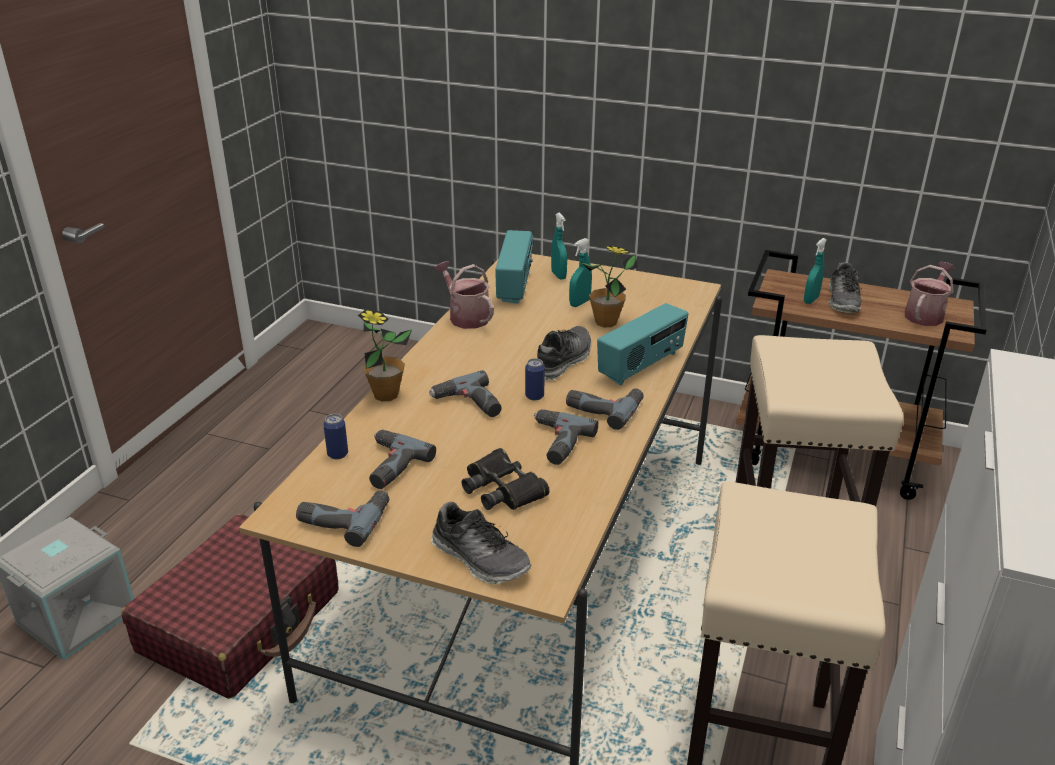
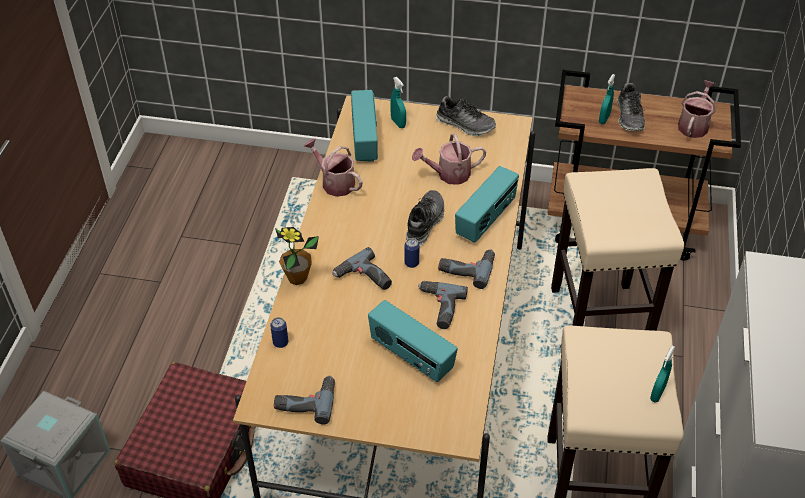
camera: 10 degrees left, 15 degrees up
(388, 465) = (321, 348): power drill -> none
(480, 559) = (411, 420): shoe -> shoe (465, 124)
(502, 488) = (411, 357): black binoculars -> radio
(579, 303) = (423, 155): turquoise spray bottle -> turquoise spray bottle (657, 393)
(606, 322) = (449, 174): potted plant -> watering can

